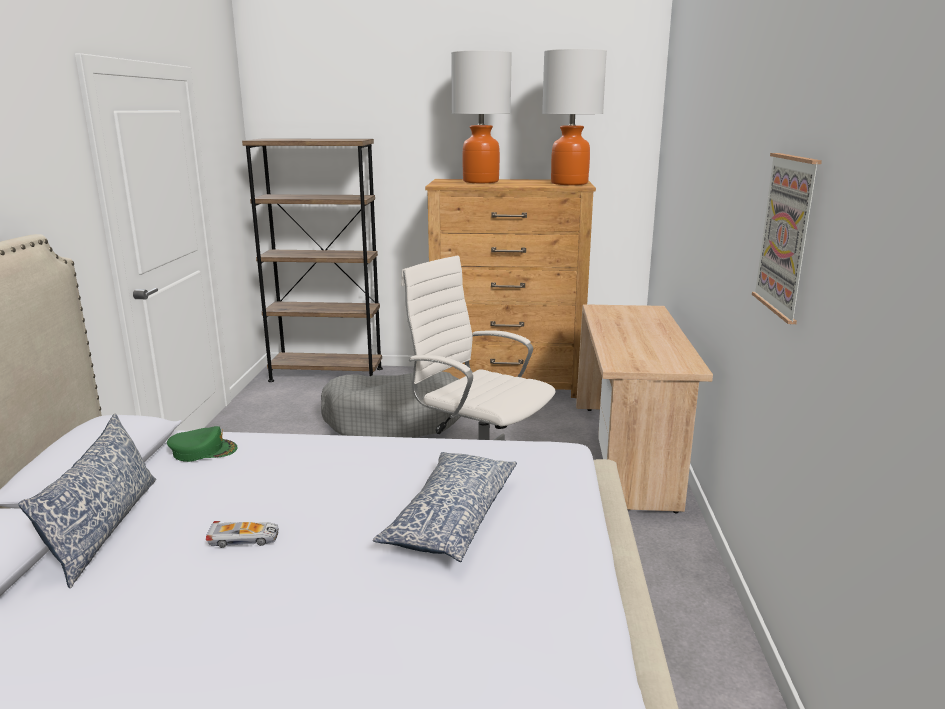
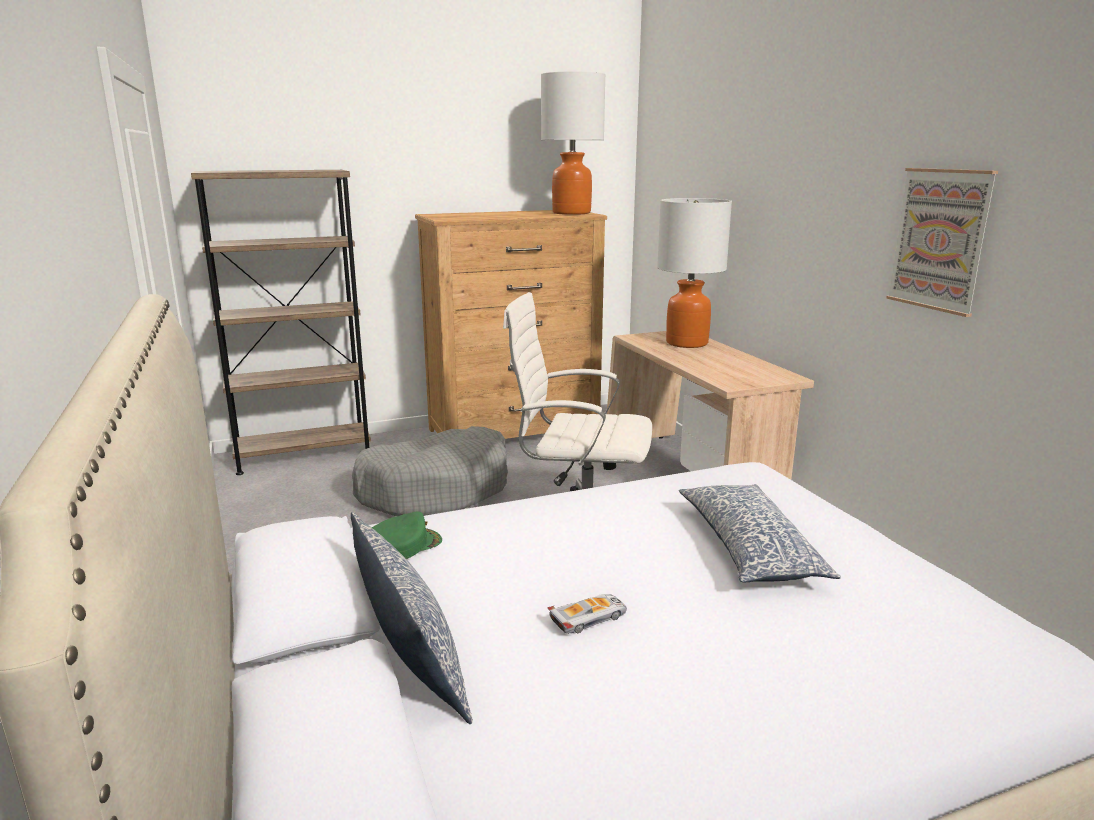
camera: 25 degrees left, 0 degrees up
(480, 181) = (478, 215): table lamp -> table lamp (687, 343)

